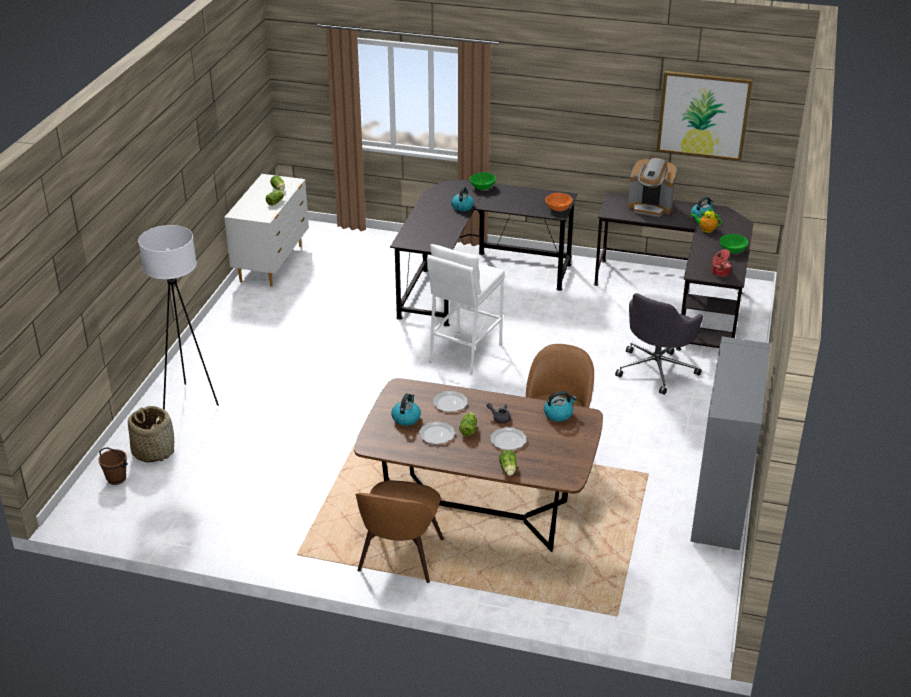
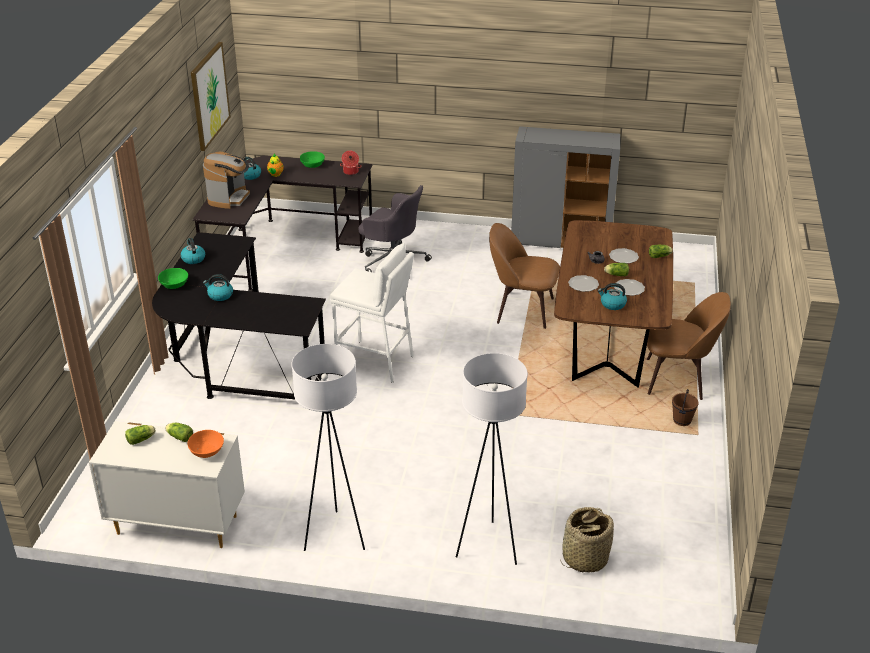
camera: 95 degrees left, 0 degrees up
(116, 479) = (639, 578): brown bucket -> brown bucket (682, 421)
(232, 328) = (335, 536): none -> white floor lamp
(558, 208) = (230, 241): orange bowl -> orange bowl (207, 451)
(558, 414) = (581, 237): kettle -> kettle (193, 259)

